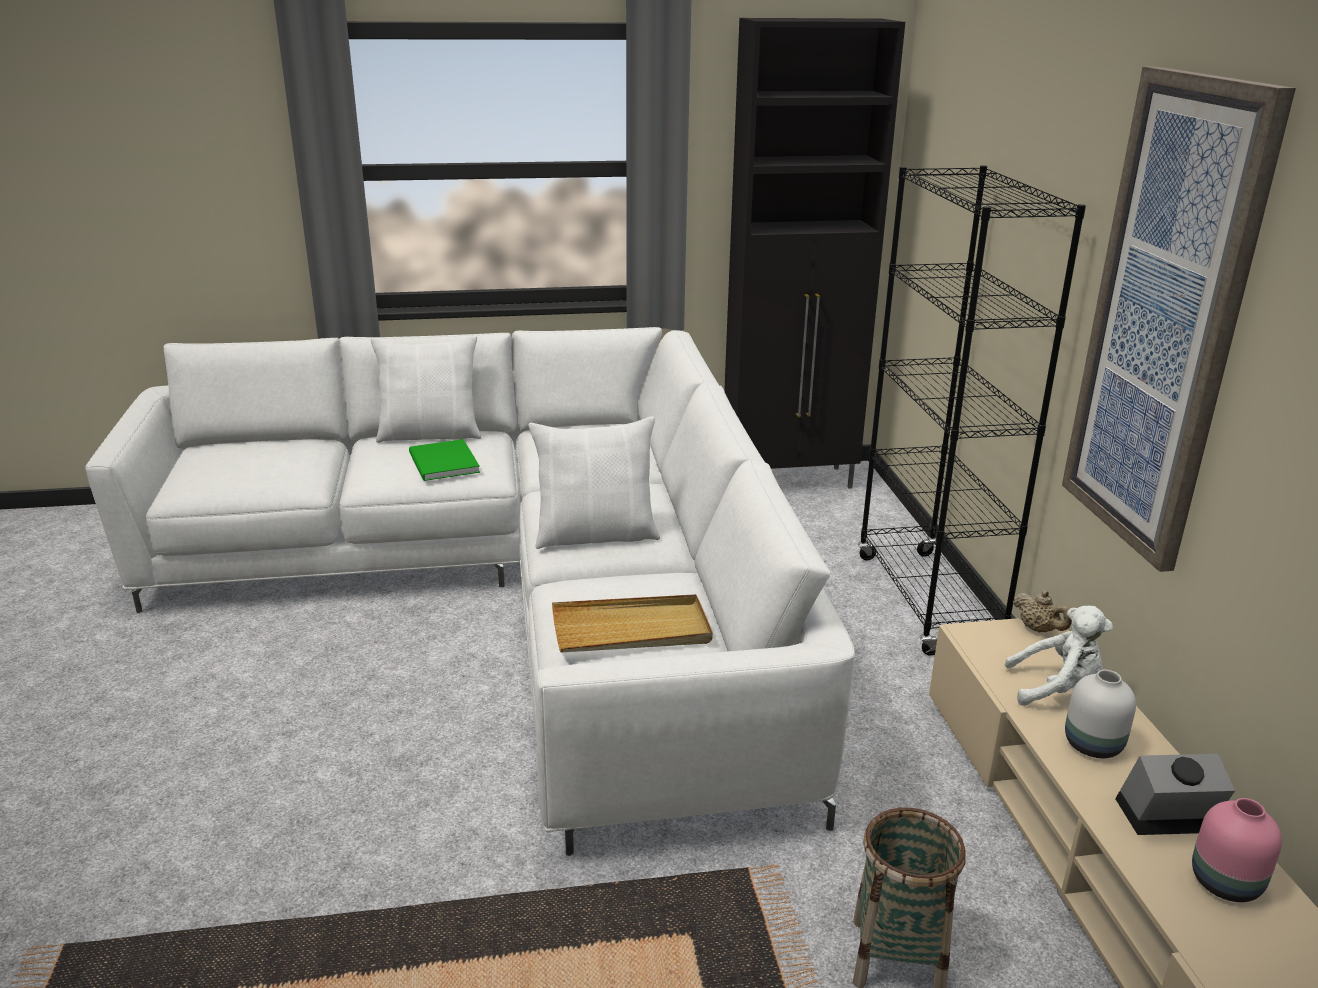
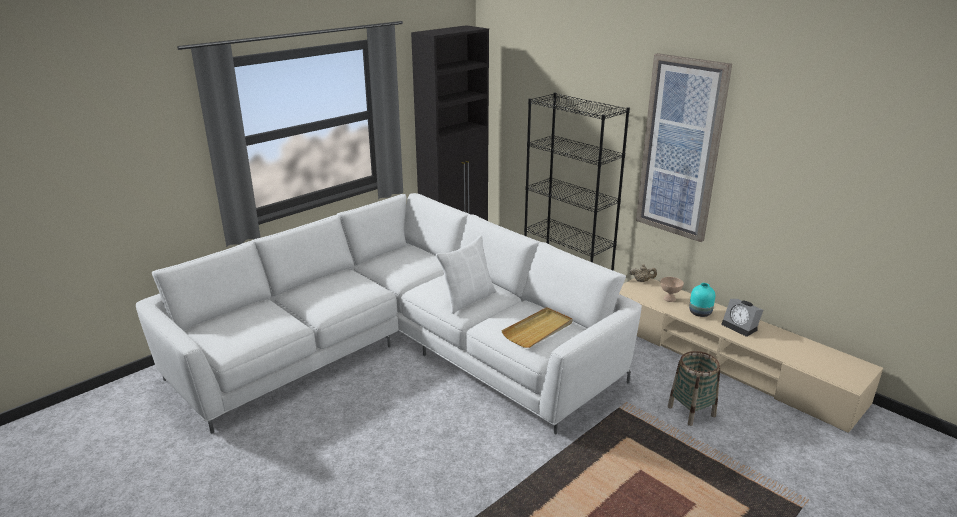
camera: 35 degrees left, 0 degrees up
(430, 434) = (319, 280): white pillow -> none
(442, 464) = (350, 292): green book -> none
(1056, 688) = (670, 299): white plush toy -> beige bowl
(1092, 746) = (700, 313): white vase -> turquoise vase
(1163, 819) = (741, 327): alarm clock -> alarm clock turned 90 degrees counterclockwise
(1223, 883) = (773, 338): pink vase -> none

